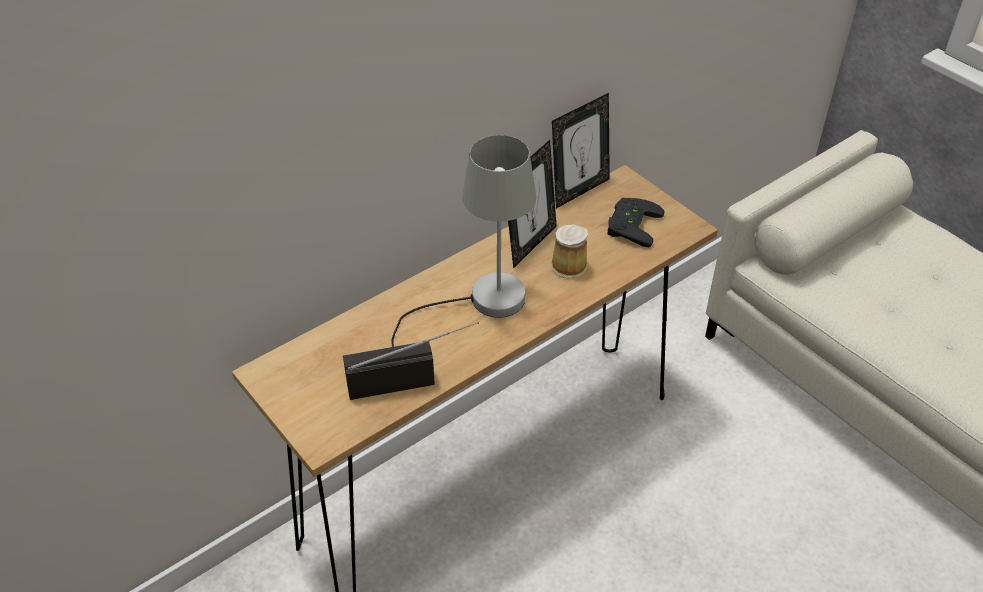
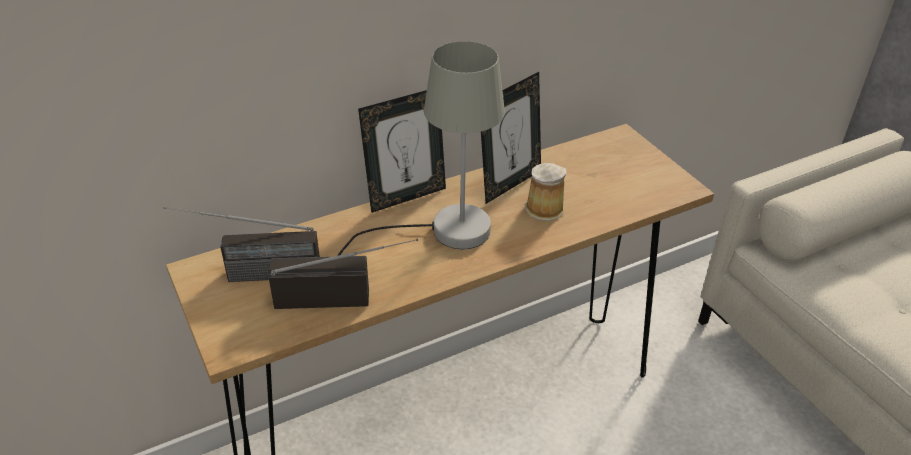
camera: 10 degrees right, 5 degrees down
(315, 370) = (249, 275): none -> radio
(579, 190) = (572, 141): picture frame -> picture frame (406, 196)
(630, 224) = (619, 178): black game controller -> none

